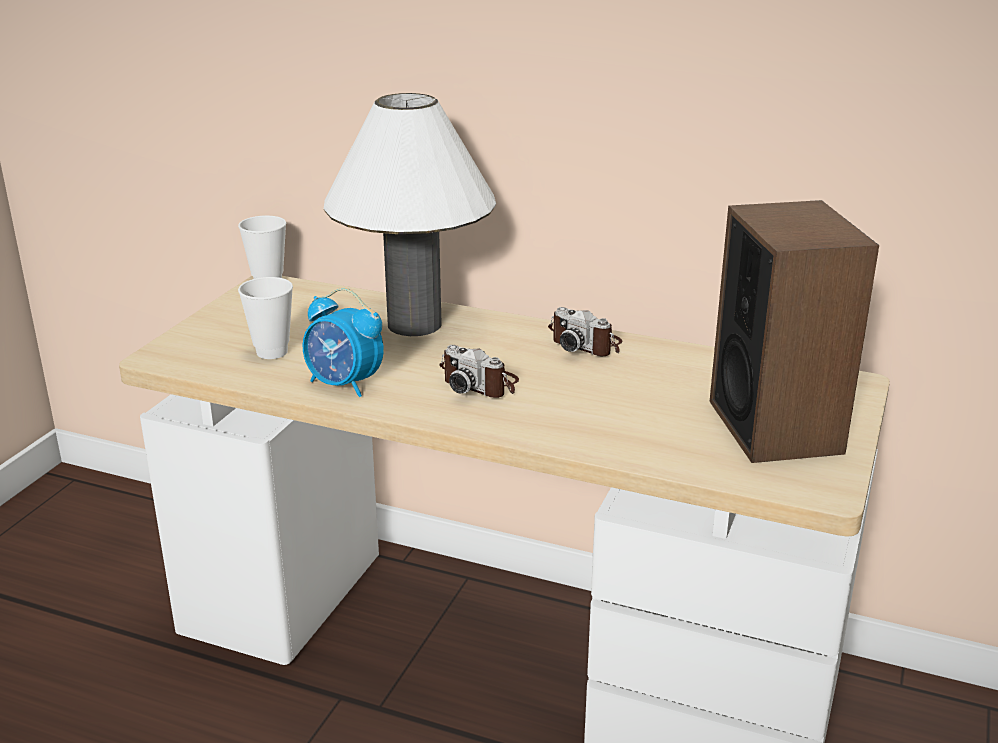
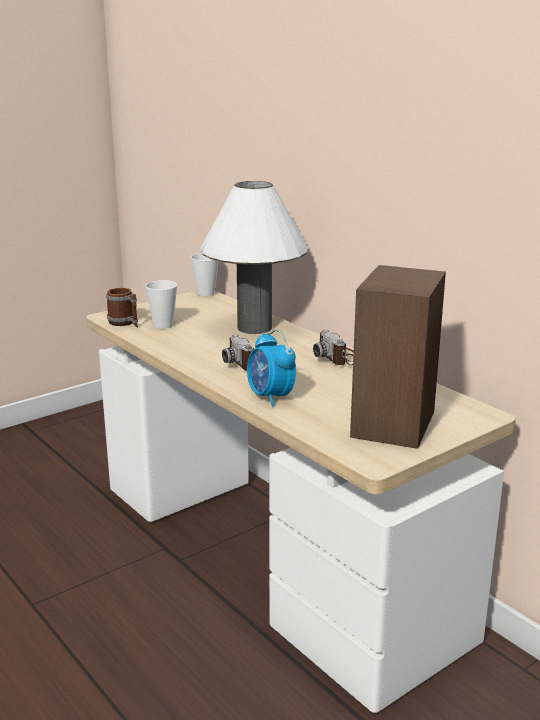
camera: 30 degrees right, 5 degrees down
(205, 363) = (125, 323): none -> mug
(344, 385) = (178, 347): alarm clock -> alarm clock (270, 397)

